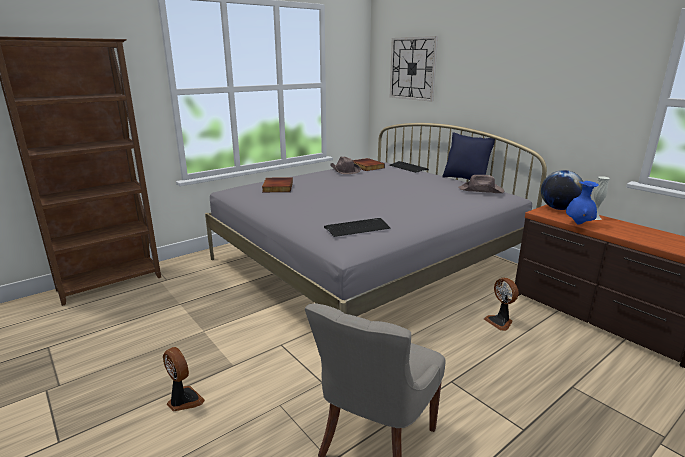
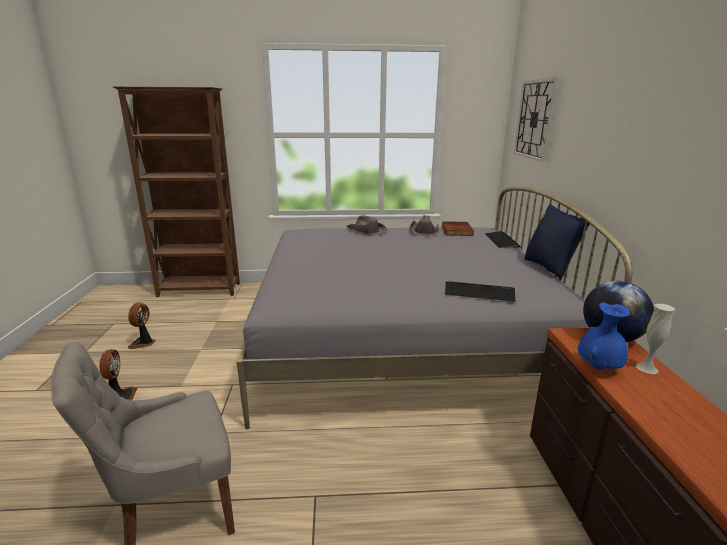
camera: 35 degrees right, 0 degrees up
(277, 187) = (330, 235): book -> none
(357, 228) = (312, 291): keyboard -> keyboard (479, 292)
(481, 190) = (537, 286): brown hat -> brown hat (366, 231)
(500, 322) = (462, 460): fan -> fan (143, 343)

